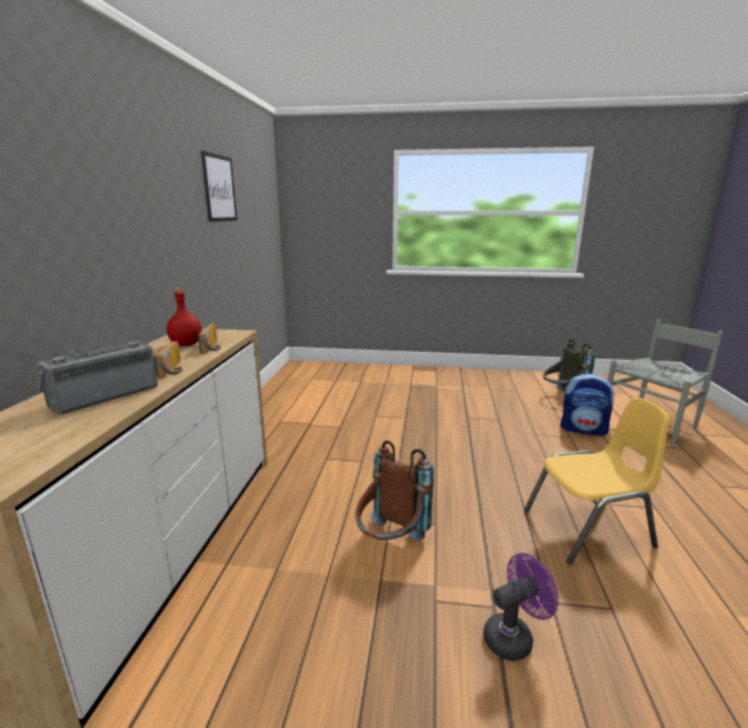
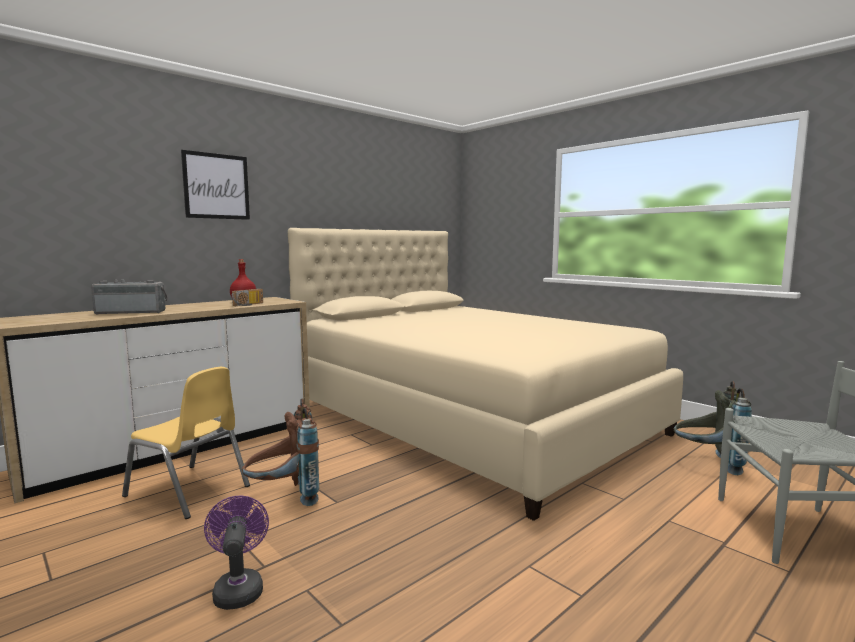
camera: 40 degrees right, 10 degrees down
(174, 369) = (193, 309): radio -> none
(219, 188) = (356, 194): picture -> picture (216, 186)
(389, 409) = (469, 419): none -> beige bed
(513, 636) = (238, 588): purple fan -> purple fan turned 120 degrees counterclockwise
(583, 429) = (660, 500): backpack -> none
(588, 529) = (456, 569): yellow chair -> yellow chair (188, 491)

